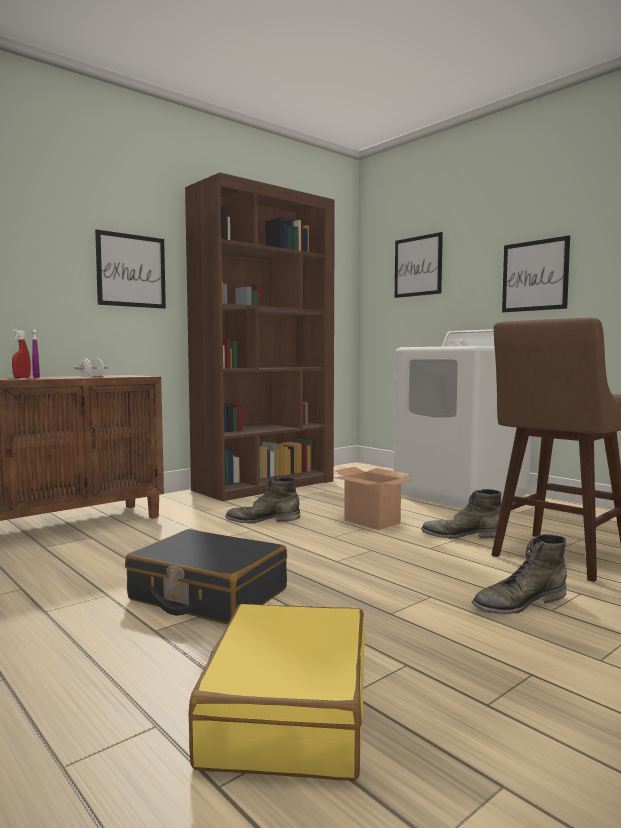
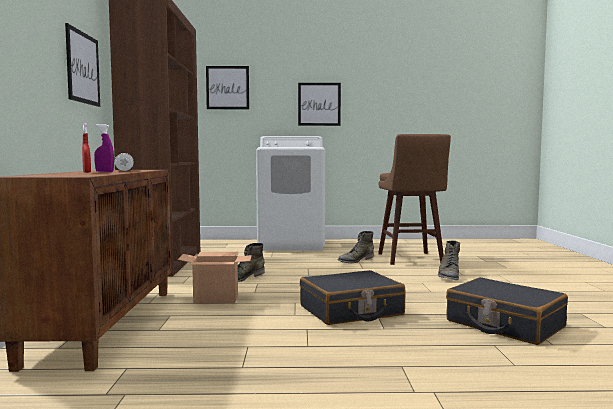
camera: 50 degrees left, 0 degrees up
(287, 711) = (504, 324): yellow suitcase -> black suitcase
(372, 522) = (300, 265): cardboard box -> cardboard box (217, 298)

